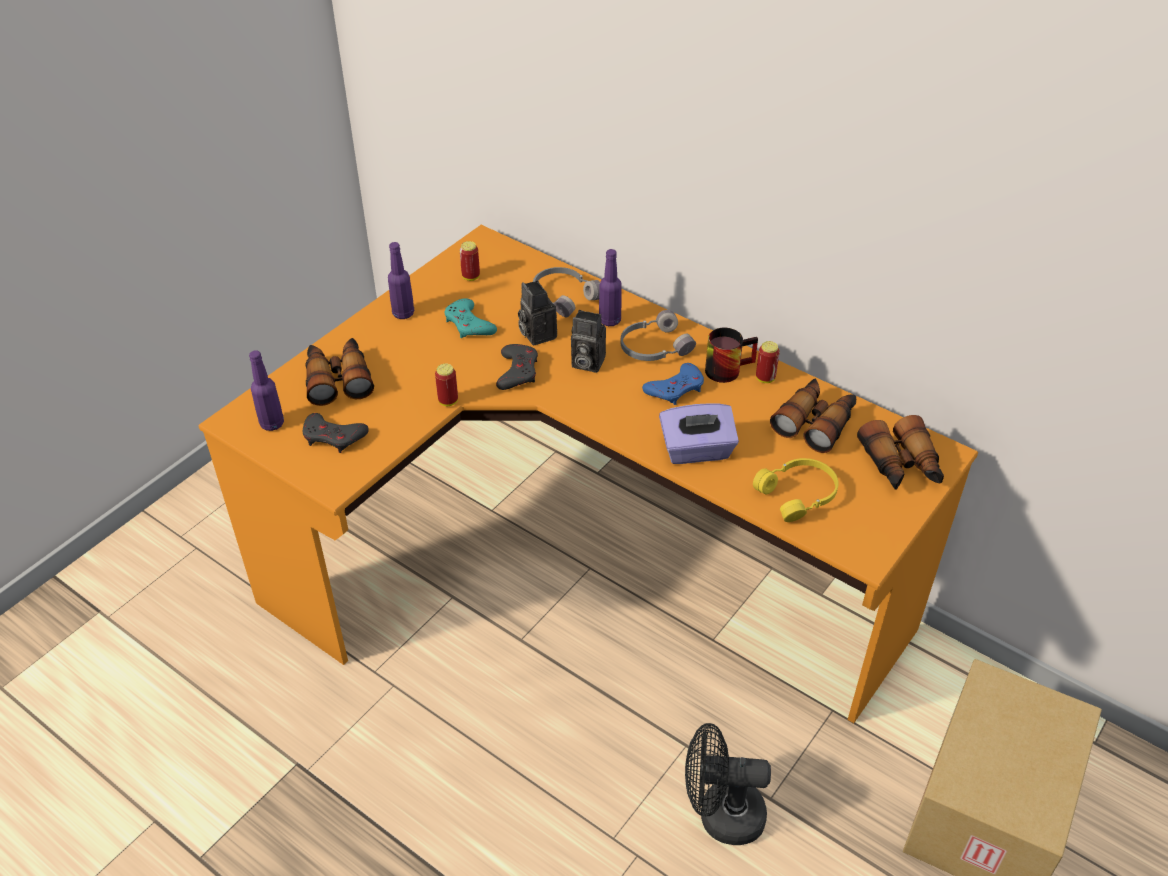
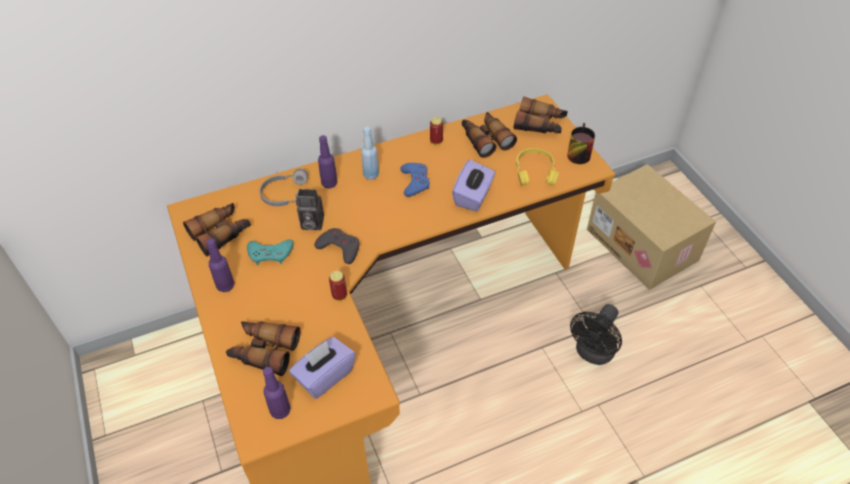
camera: 60 degrees left, 5 degrees up
(333, 437) = (324, 376): grey game controller -> purple tissue box
(471, 277) = (221, 233): can -> binoculars
(585, 362) = (359, 211): camera -> none
(653, 347) = (371, 175): grey headphones -> blue bottle
(727, 367) = (414, 152): mug -> mug (576, 152)

